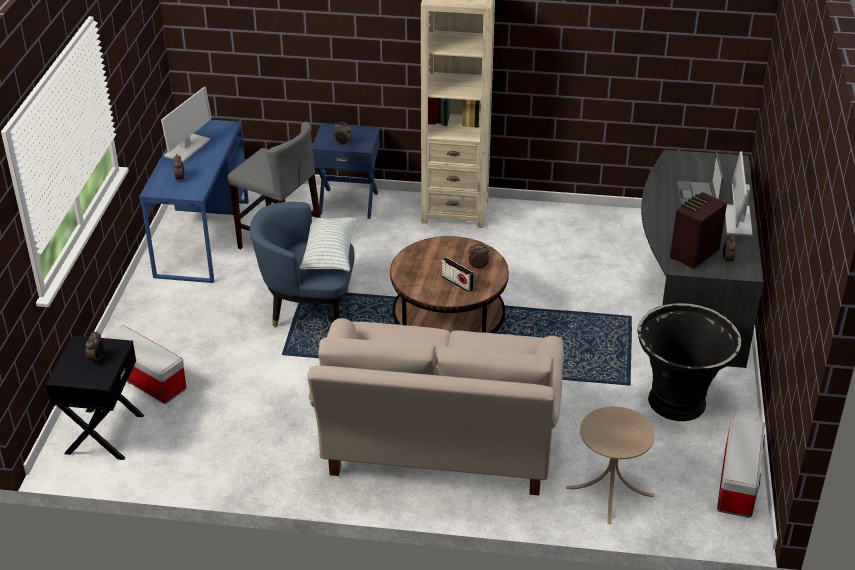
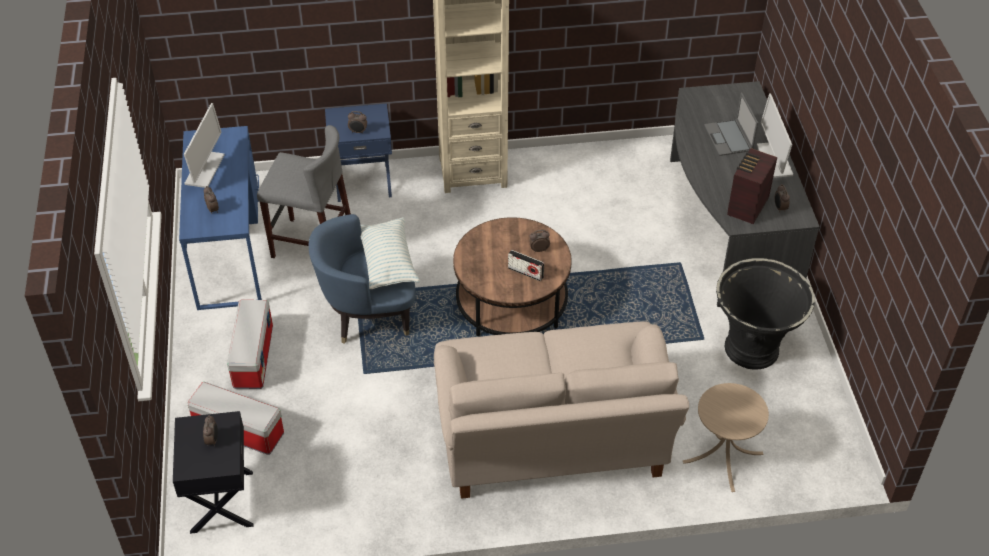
camera: 15 degrees left, 10 degrees up
(737, 481) = (830, 422): storage box -> storage box (253, 356)

